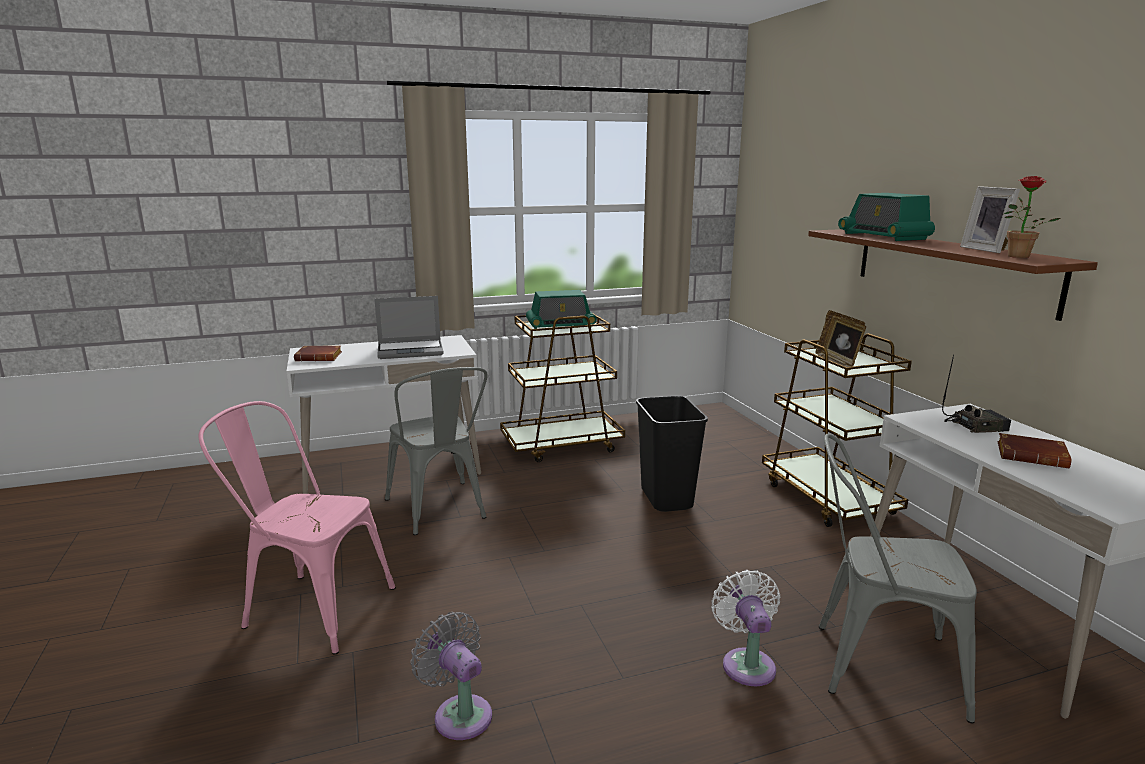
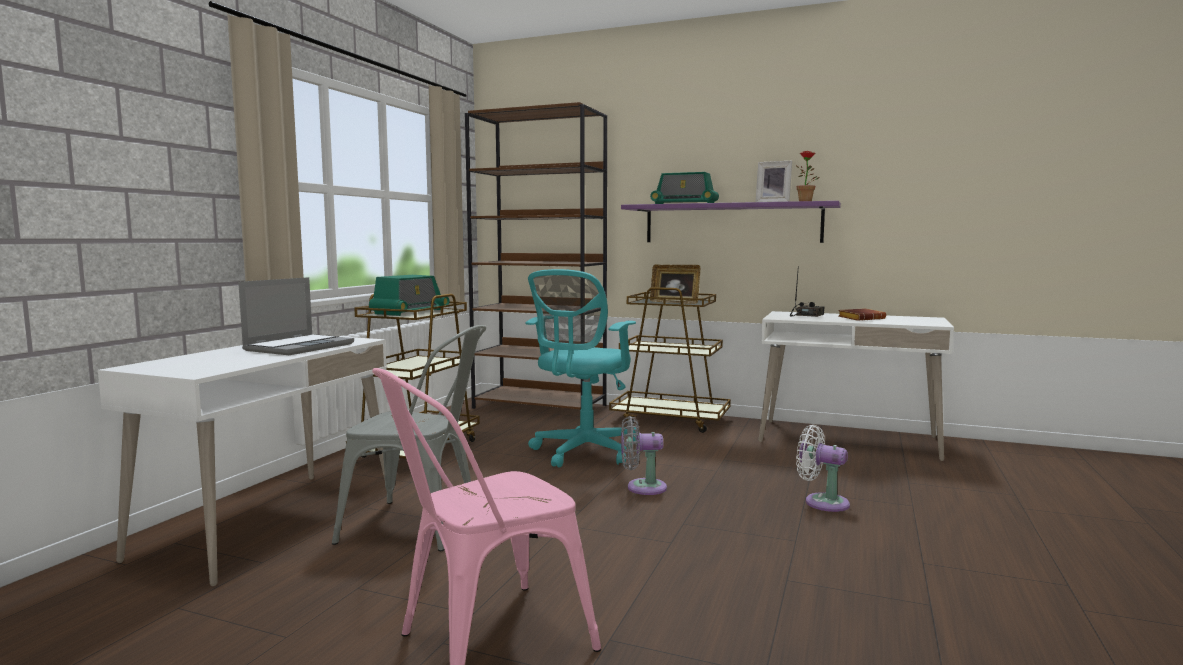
camera: 50 degrees left, 10 degrees down
(320, 357) = (195, 366): brown book -> none
(459, 713) = (773, 613): grey fan -> grey fan (642, 487)
(665, 499) = (584, 452): black trash can -> turquoise office chair
(738, 435) = (540, 406): none -> brown bookcase
(874, 664) = (859, 475): grey chair -> none
(950, 268) = (732, 223): brown shelf -> purple shelf

